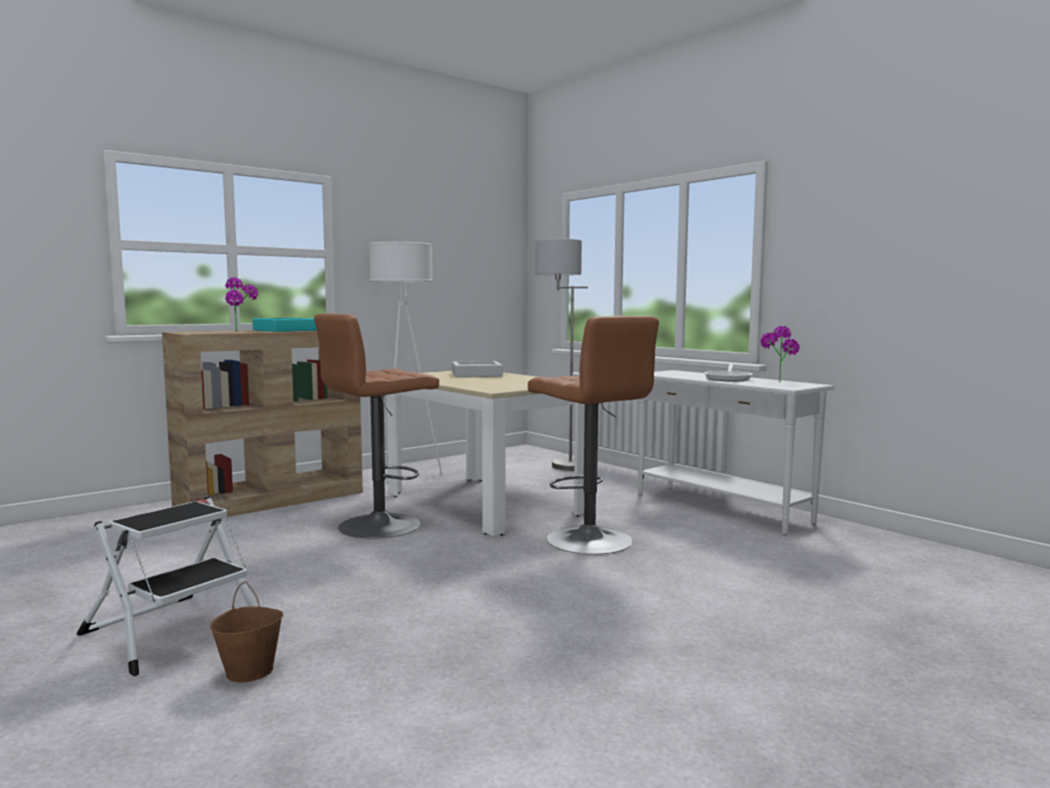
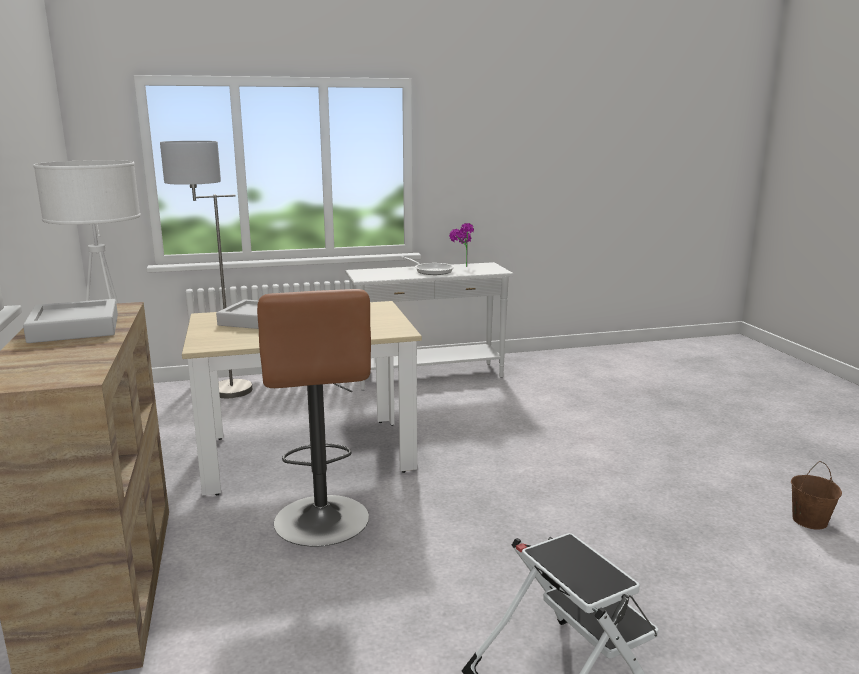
camera: 65 degrees left, 10 degrees up
(242, 332) = (83, 350): potted plant -> none
(250, 671) = (671, 635): brown bucket -> brown bucket (809, 521)
(286, 330) = (75, 329): turquoise tray -> grey tray
(589, 541) = (460, 436): brown stool -> none

